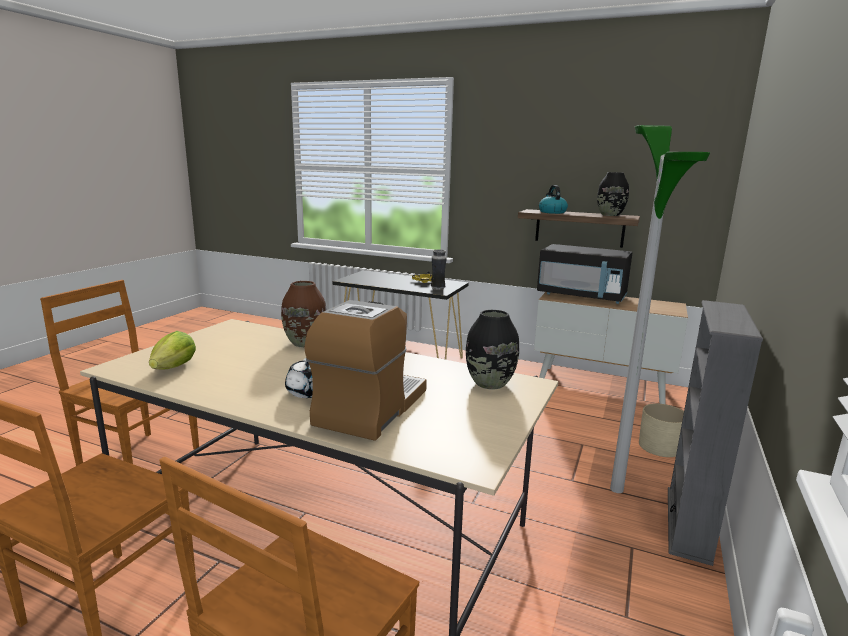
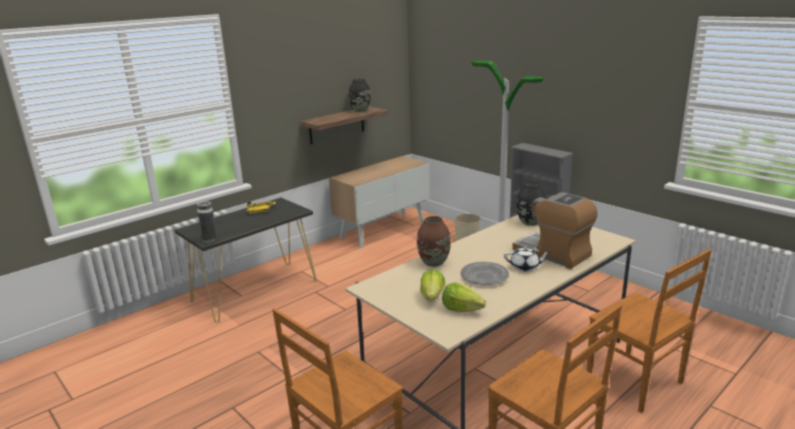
camera: 65 degrees left, 5 degrees up
(209, 352) = (432, 297): none -> lettuce
(270, 371) = (484, 276): none -> grey plate
(438, 288) = (288, 210): vase -> vase (210, 240)
(552, 212) = (330, 118): kettle -> none
(581, 296) = (361, 174): black microwave -> none

